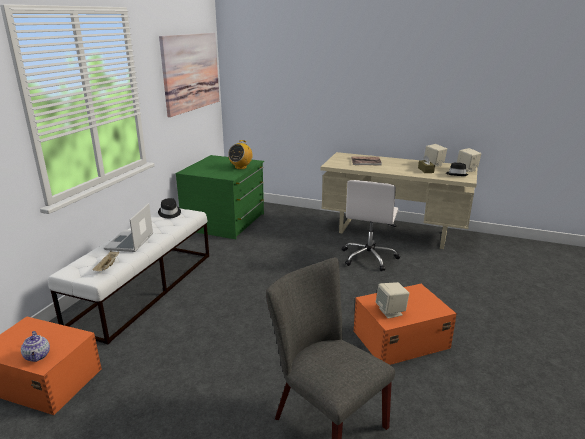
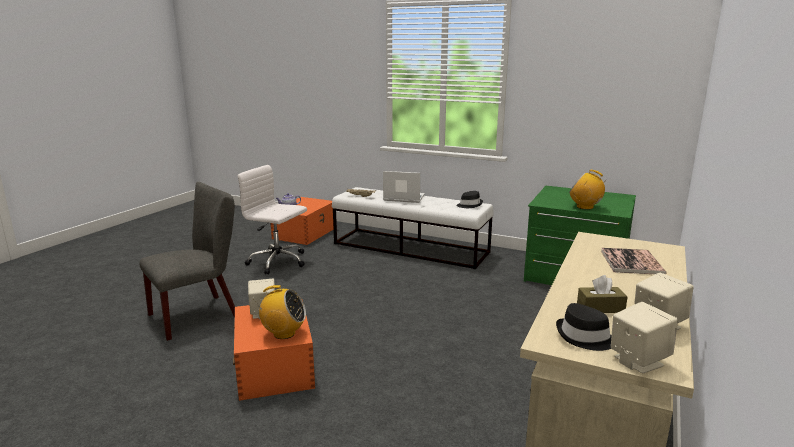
camera: 95 degrees right, 5 degrees down
(191, 72) = (619, 75): picture -> none
(369, 257) = (484, 373): white office chair -> white office chair (278, 262)
(416, 296) = (283, 333): none -> radio

